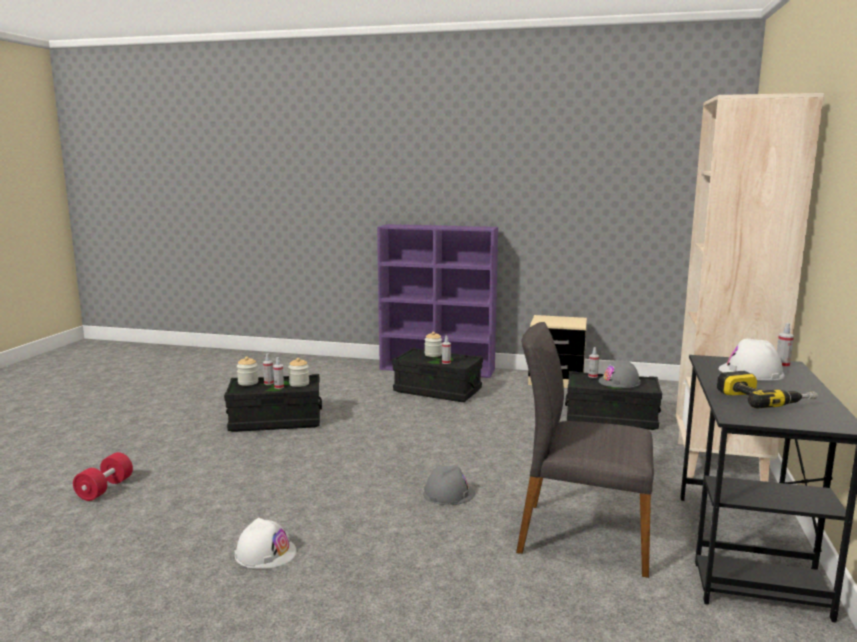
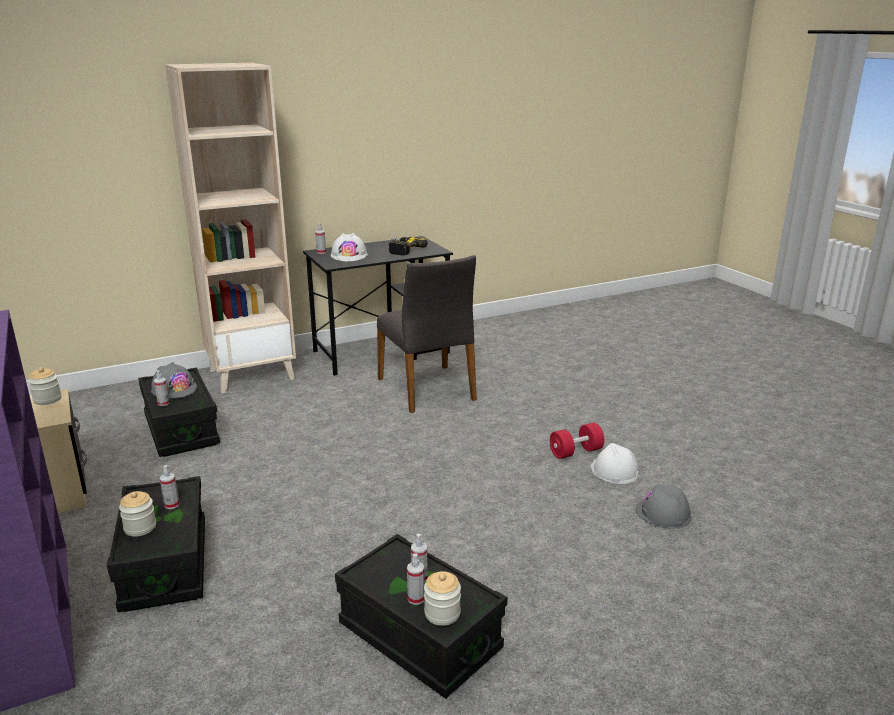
camera: 130 degrees left, 10 degrees up
(105, 489) = (712, 621): red dumbbell -> red dumbbell (575, 452)
(299, 384) = (387, 570): jar -> jar (47, 399)
(448, 493) = (438, 444): grey hard hat -> grey hard hat (663, 513)

